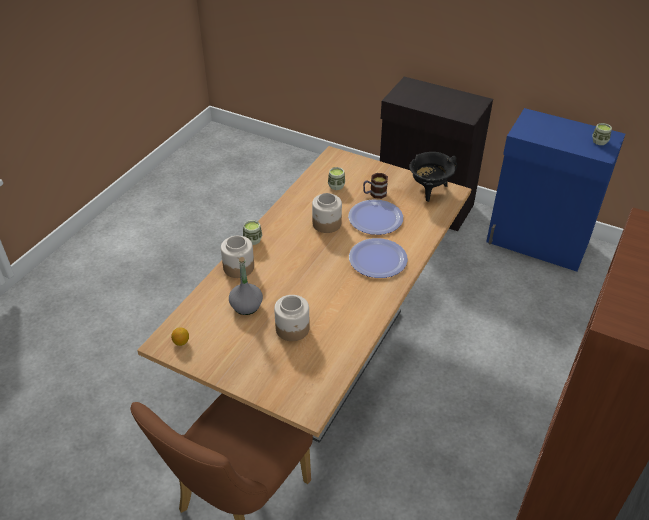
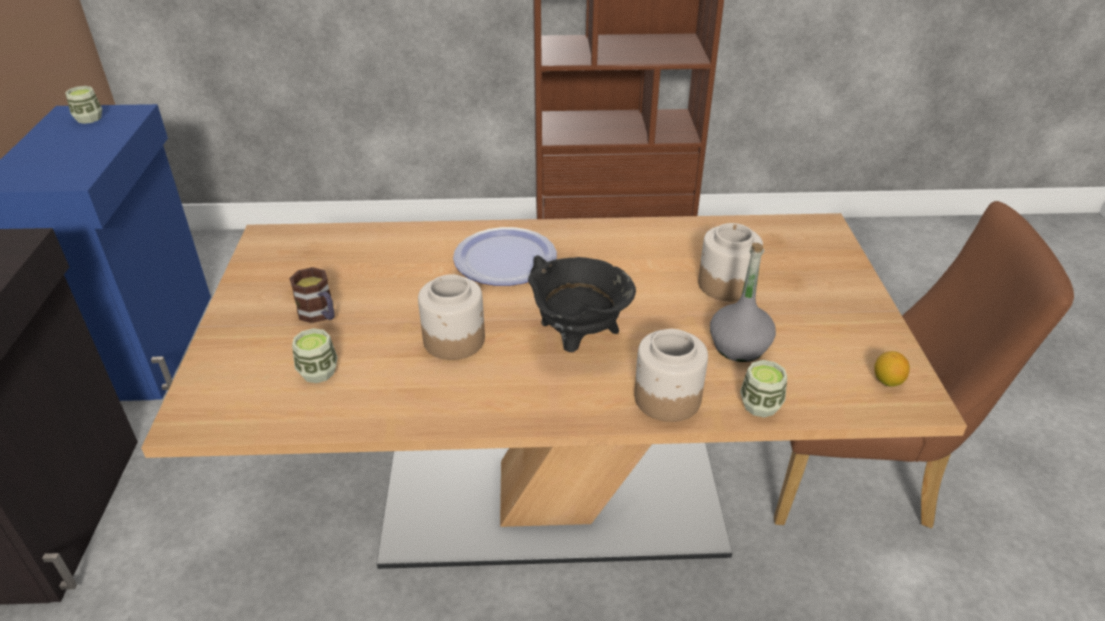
camera: 120 degrees left, 5 degrees down
(253, 240) = (579, 415): cup -> cup (760, 405)
(375, 218) = (398, 291): plate -> none
(429, 190) = (275, 260): black cooking pot -> black cooking pot (578, 340)

